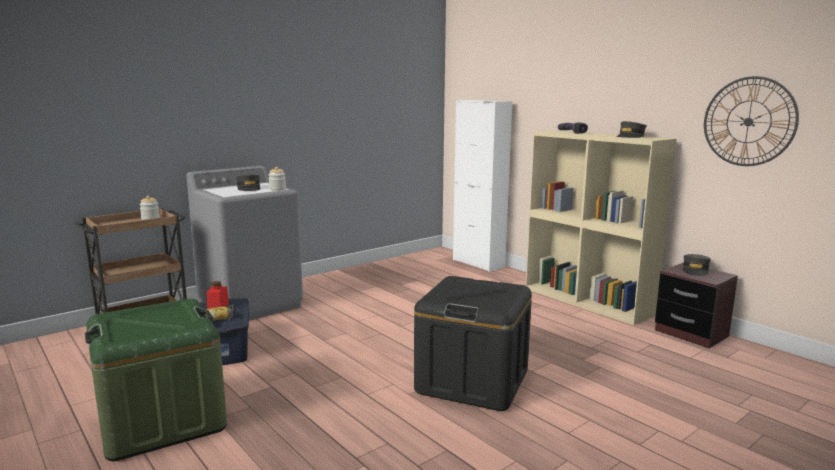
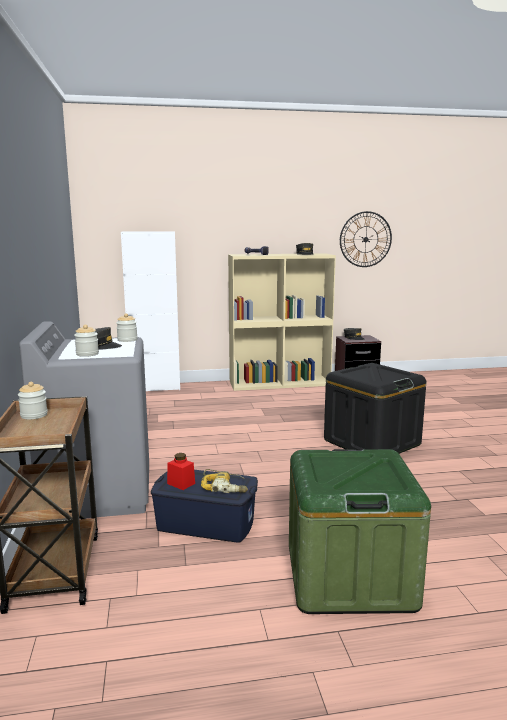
camera: 60 degrees left, 0 degrees up
(221, 190) = (87, 354): none -> jar

